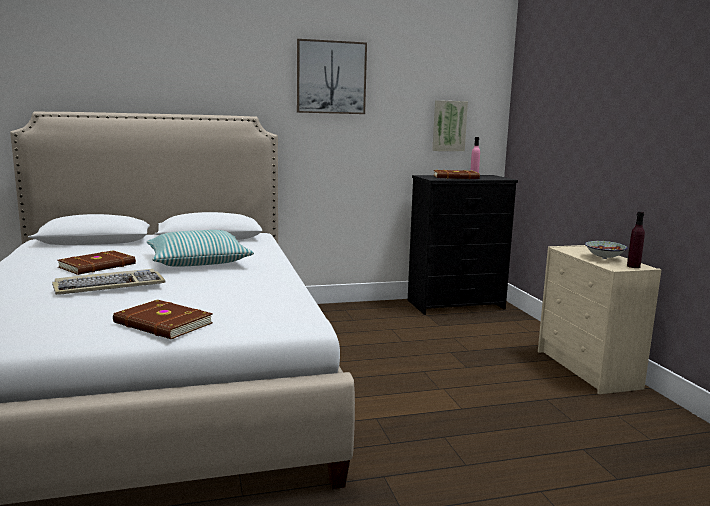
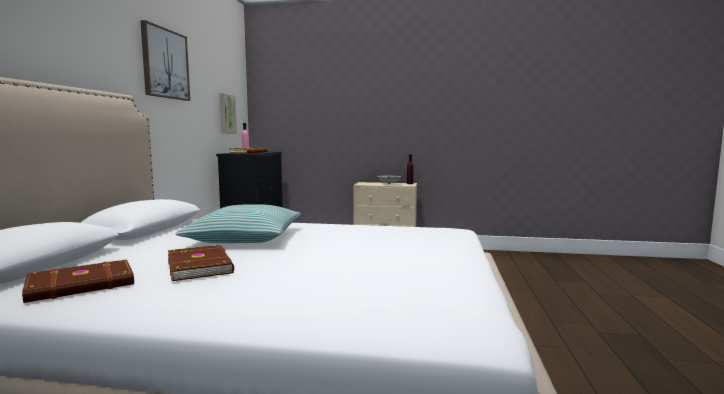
camera: 65 degrees left, 5 degrees down
(110, 285) = (310, 261): keyboard -> none
(162, 324) = (445, 253): brown book -> brown book (82, 285)

